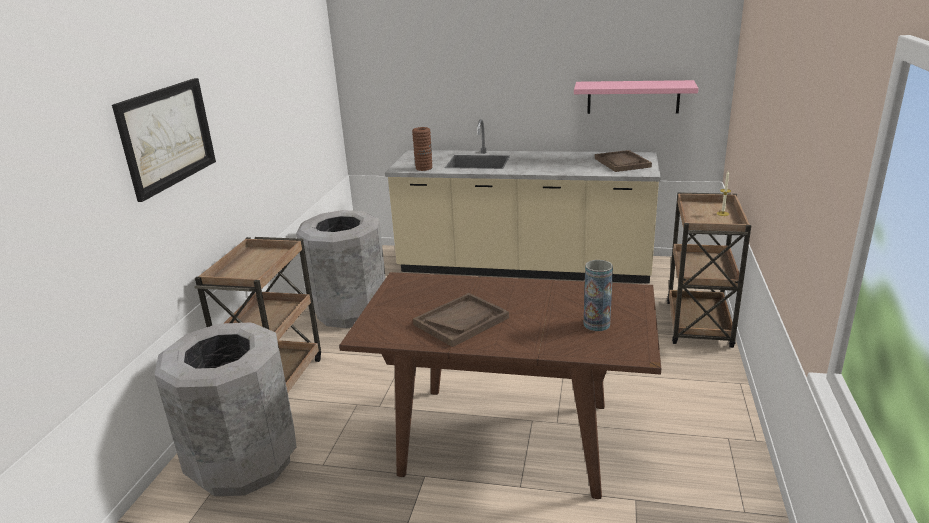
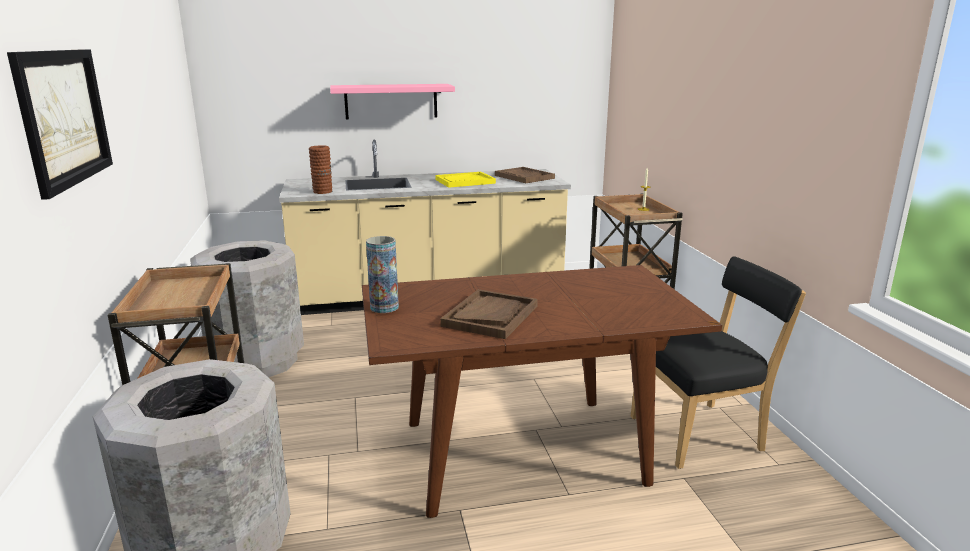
camera: 25 degrees left, 5 degrees down
(558, 165) = (465, 181): none -> yellow tray
(596, 324) = (627, 300): vase -> vase (384, 307)
(633, 97) = (522, 115): pink shelf -> pink shelf (391, 101)
(687, 461) = (701, 433): none -> black chair

